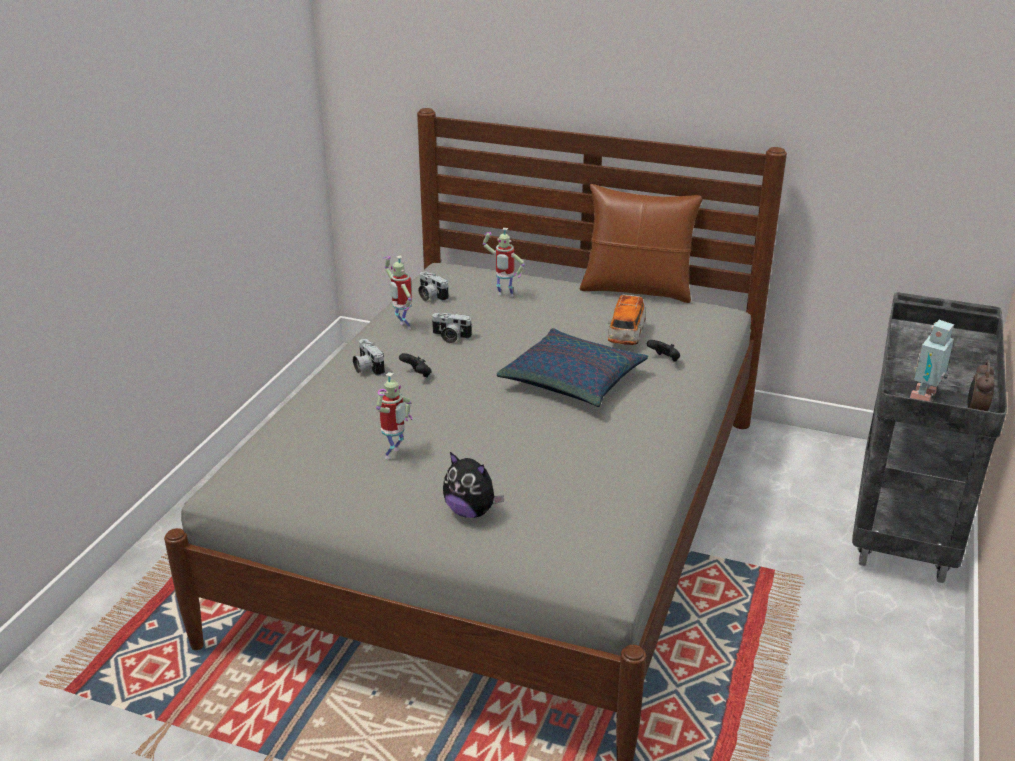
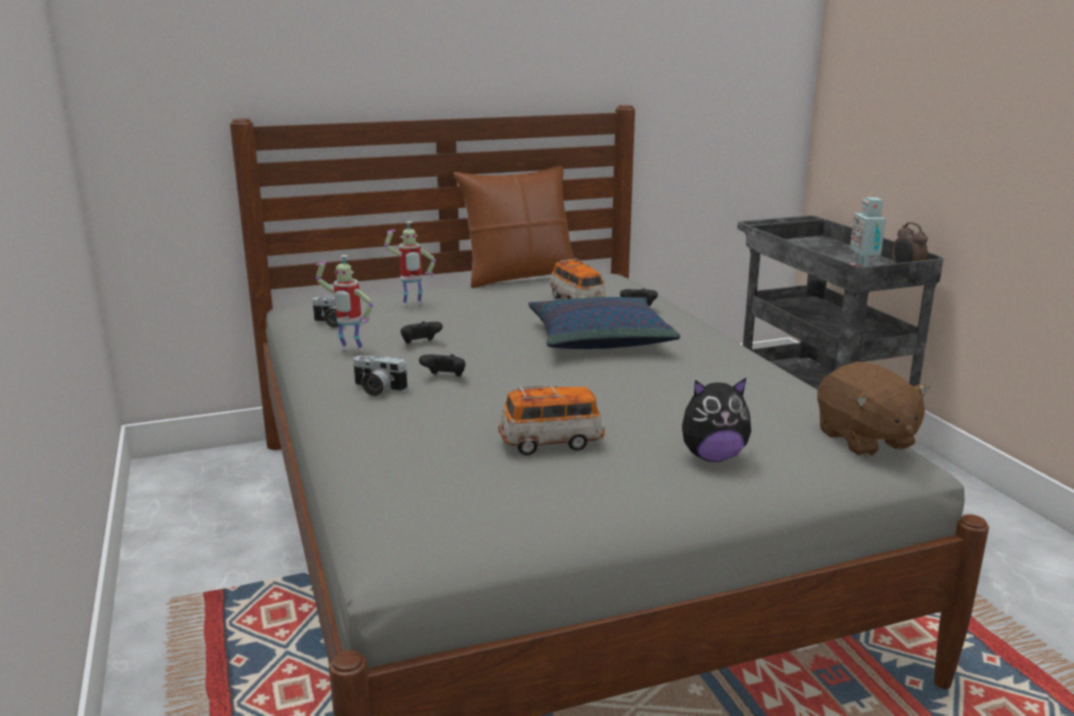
camera: 40 degrees left, 10 degrees down
(394, 455) = (551, 443): toy robot -> toy car
(450, 337) = (420, 344): camera -> black game controller
(599, 550) = (864, 440): none -> brown plush toy

